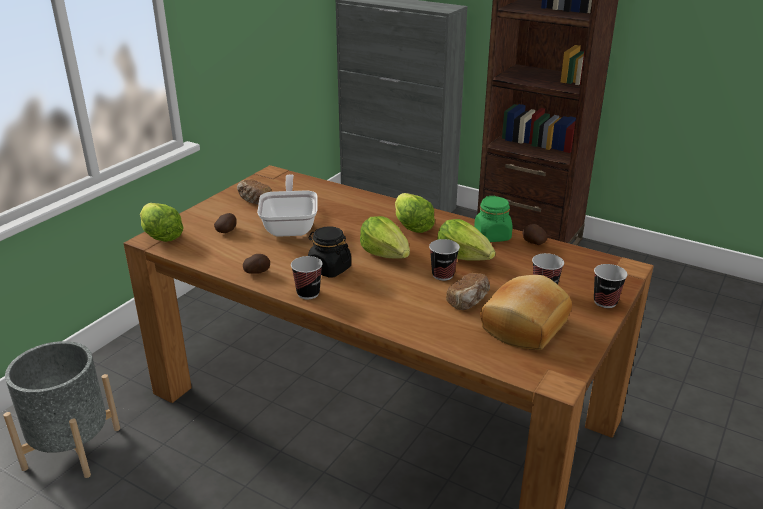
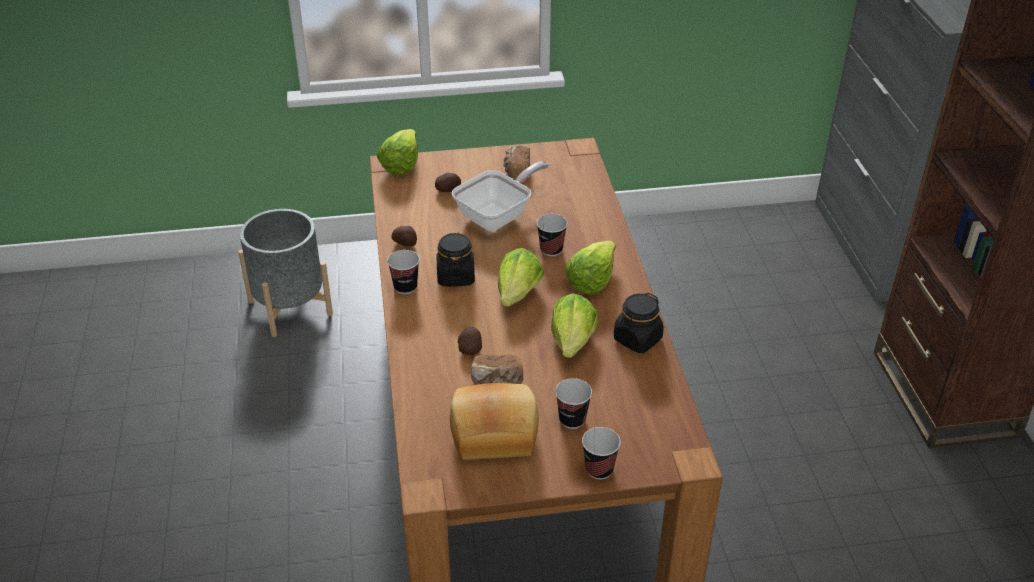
camera: 50 degrees right, 10 degrees up
(443, 275) = (523, 344): cup -> cup (551, 250)
(492, 236) = (637, 339): green jar -> black jar
(533, 243) = (659, 372): potato -> potato (470, 349)

